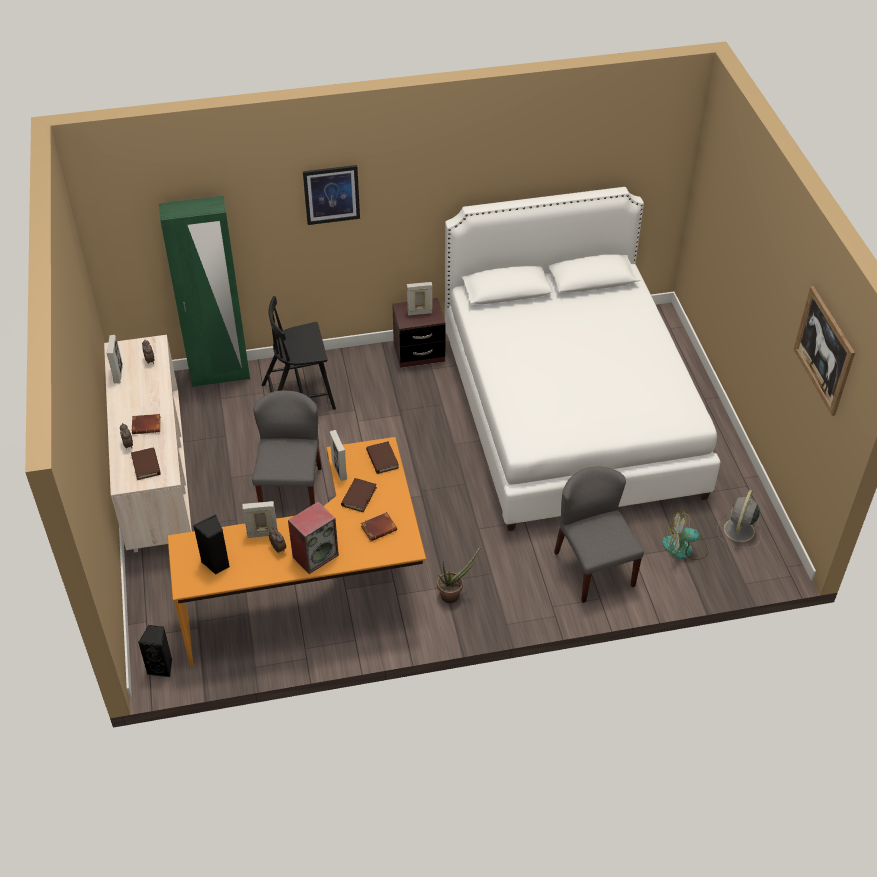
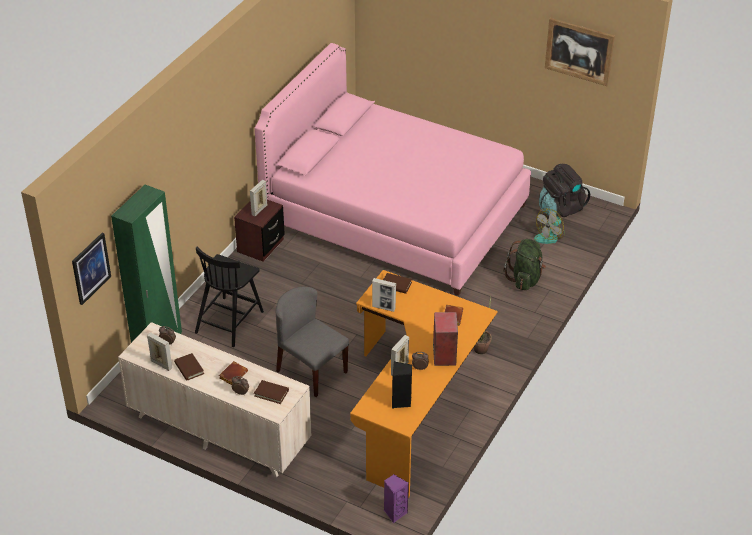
camera: 50 degrees left, 5 degrees down
(161, 667) = (395, 512): black speaker -> purple speaker
(331, 194) = (196, 145): picture -> picture (91, 268)
(359, 496) = (416, 311): brown book -> brown book (189, 368)
(569, 414) = (395, 215): white bed -> pink bed
(593, 568) = (525, 279): grey chair -> green backpack
(738, 531) = (560, 208): grey fan -> black backpack

